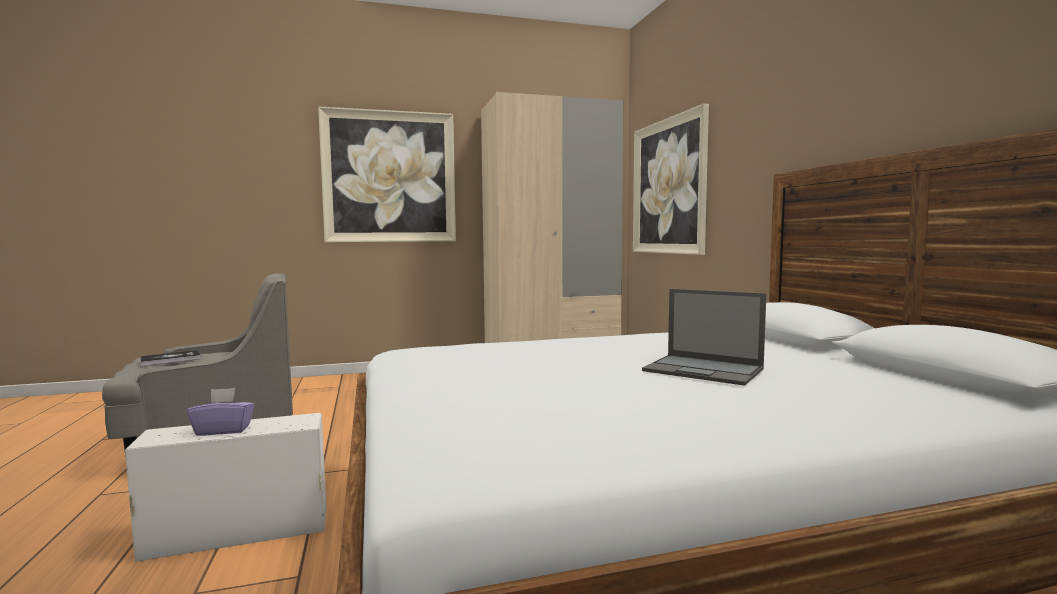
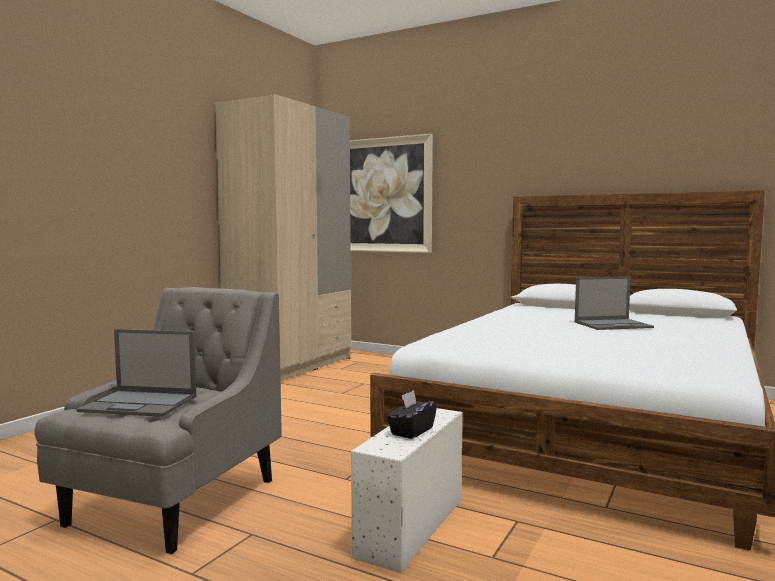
camera: 45 degrees left, 0 degrees up
(171, 359) = (140, 404): book -> laptop
(223, 430) = (411, 431): purple tissue box -> black tissue box
(389, 177) = (132, 168): picture -> none

